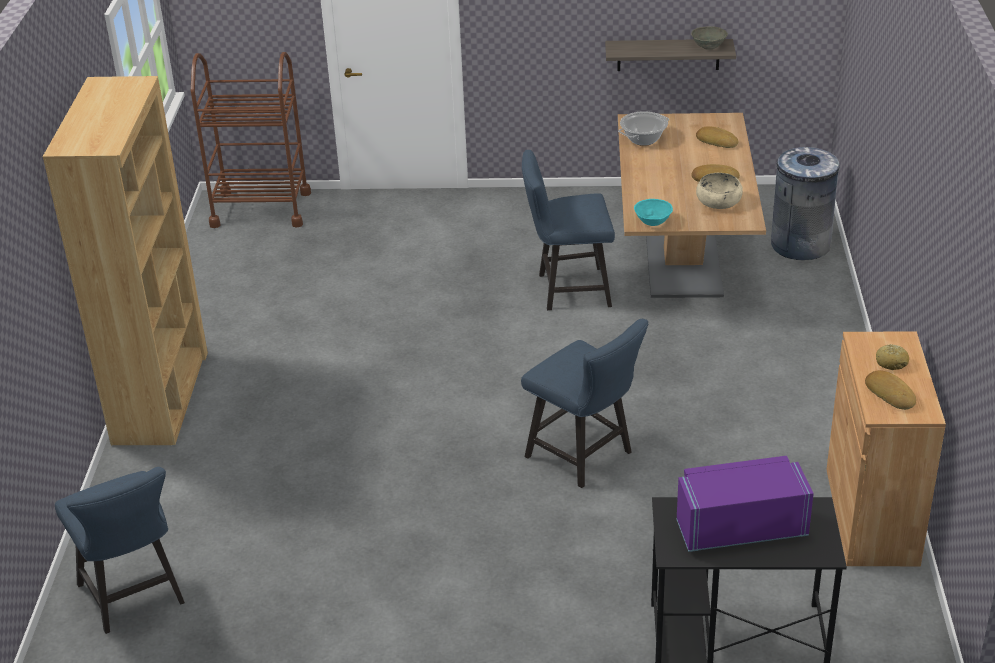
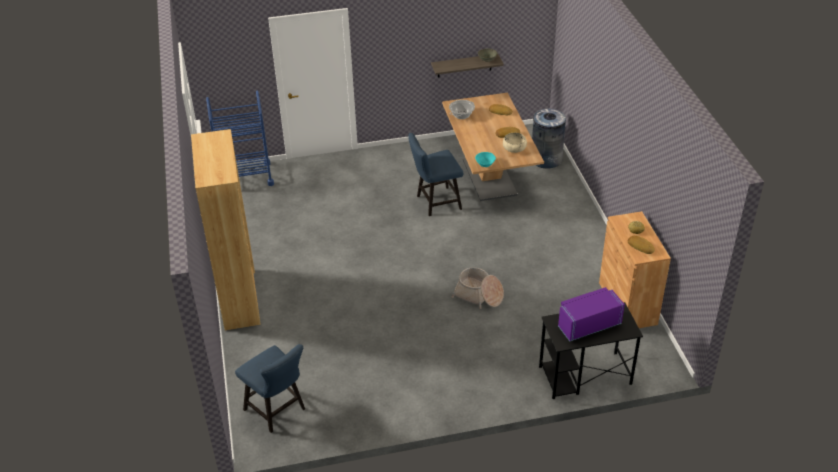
camera: 15 degrees left, 5 degrees up
(261, 209) = (245, 177): brown cart -> blue cart
(585, 457) = (479, 295): blue chair -> basket

